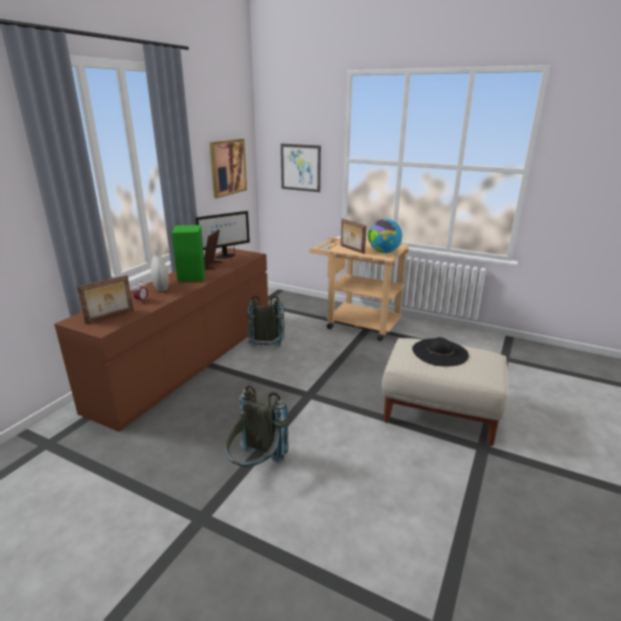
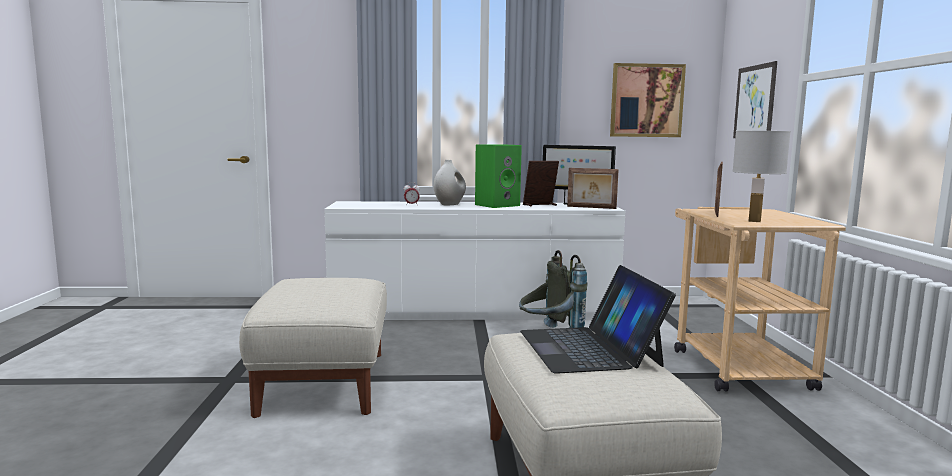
camera: 60 degrees right, 15 degrees down
(110, 316) = (367, 205): picture frame -> picture frame (591, 207)
(189, 360) = (473, 310): brown dresser -> white dresser
(255, 466) = (323, 382): grey backpack -> beige ottoman
(383, 252) = (755, 221): globe -> white table lamp
(439, 352) = (589, 348): black hat -> laptop

